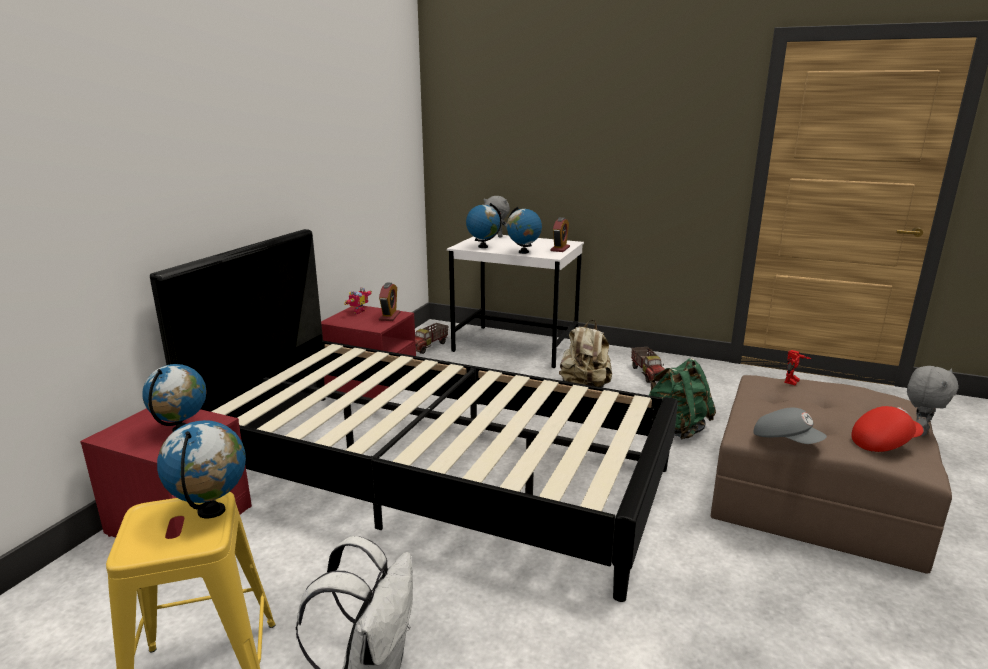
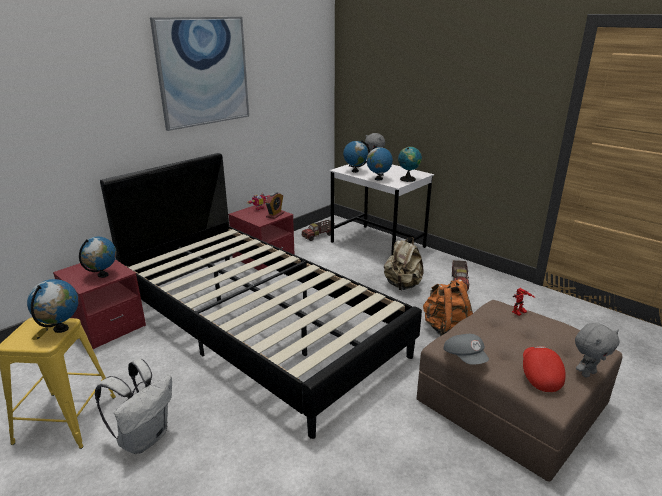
camera: 20 degrees right, 5 degrees up
(279, 106) = (203, 72): none -> picture
(560, 249) = (408, 179): alarm clock -> globe
(676, 429) = (445, 329): green backpack -> orange backpack
(883, 442) = (539, 375): red cap -> red cap turned 90 degrees counterclockwise

